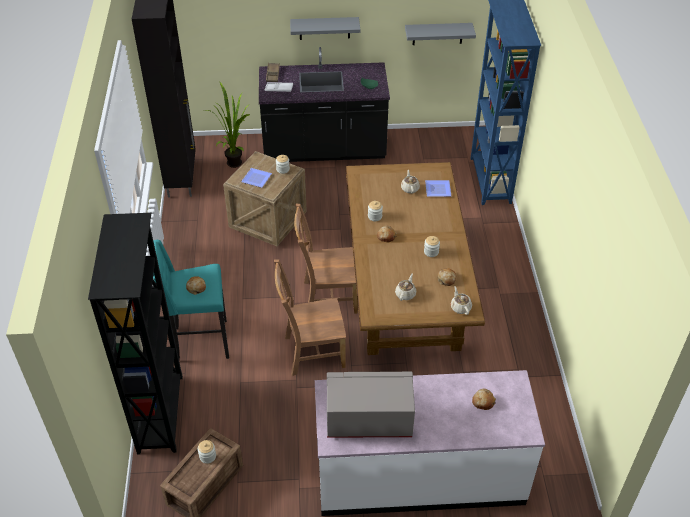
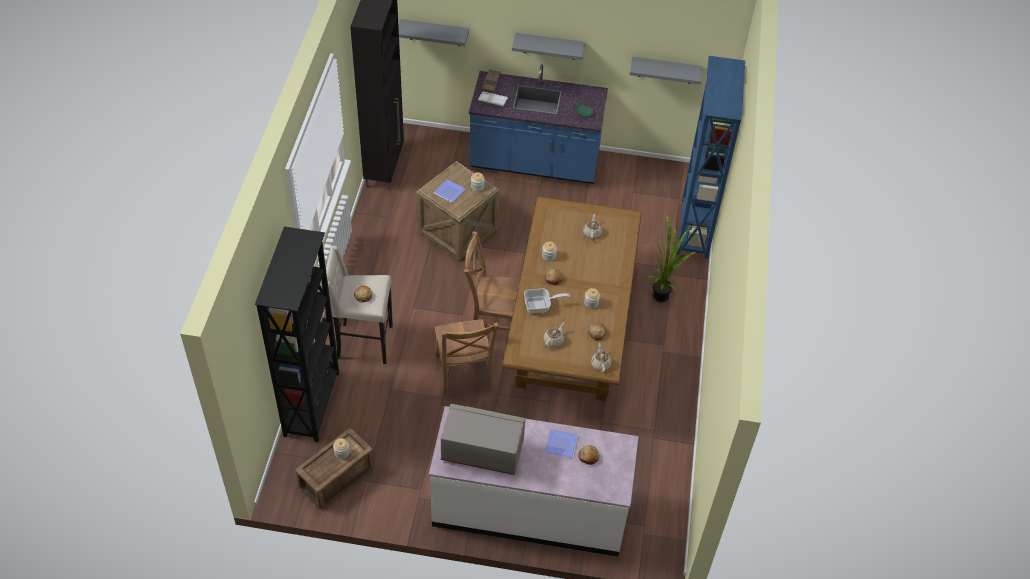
camera: 10 degrees right, 5 degrees up
(200, 342) = (363, 343): turquoise stool -> beige stool
(210, 33) = (435, 33): none -> grey shelf
(235, 161) = (441, 159): potted plant -> potted plant (661, 293)
(311, 352) = (464, 373): brown chair -> brown chair turned 105 degrees counterclockwise
(324, 149) = (534, 163): black counter -> blue counter
(382, 264) = (540, 306): none -> frying pan
(437, 190) = (618, 239): plate -> plate (560, 445)

